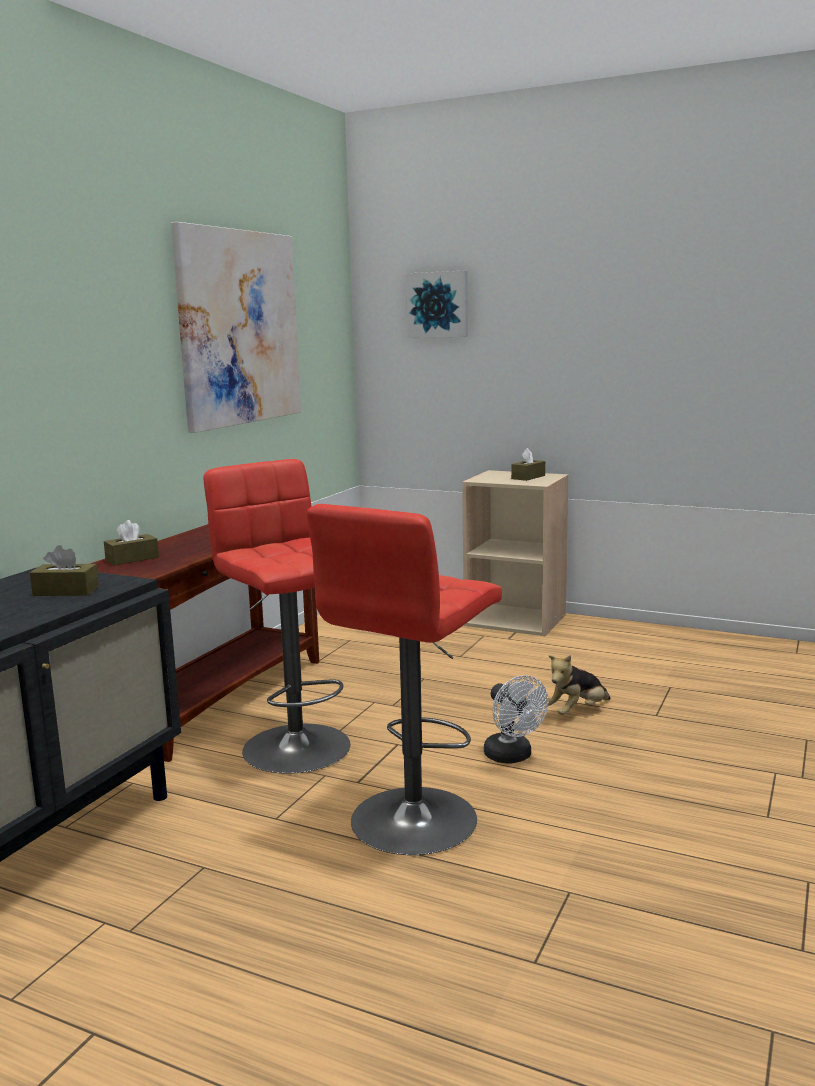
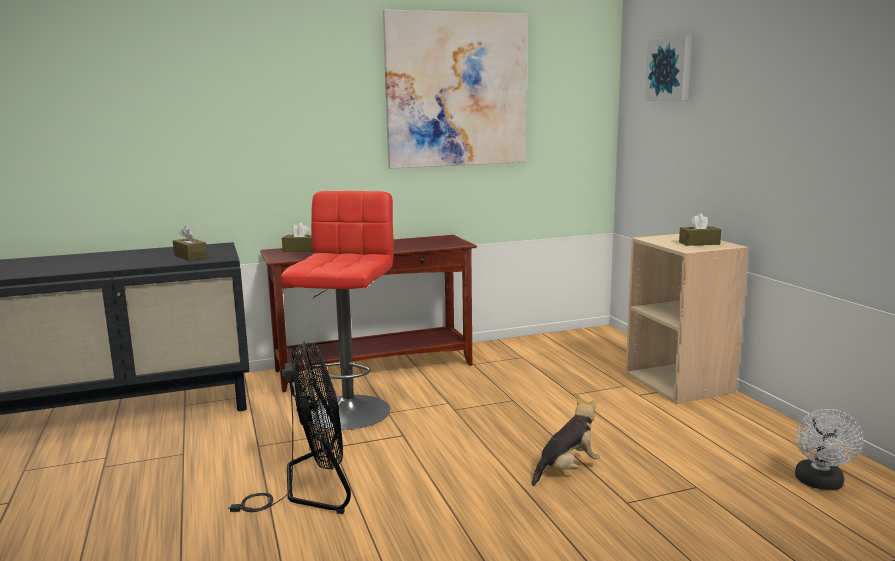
camera: 45 degrees right, 0 degrees up
(412, 820) = (309, 484): red stool -> black fan
(512, 757) = (449, 478): white fan -> white fan (820, 484)
(577, 712) = (567, 469): plush toy -> plush toy turned 135 degrees clockwise

